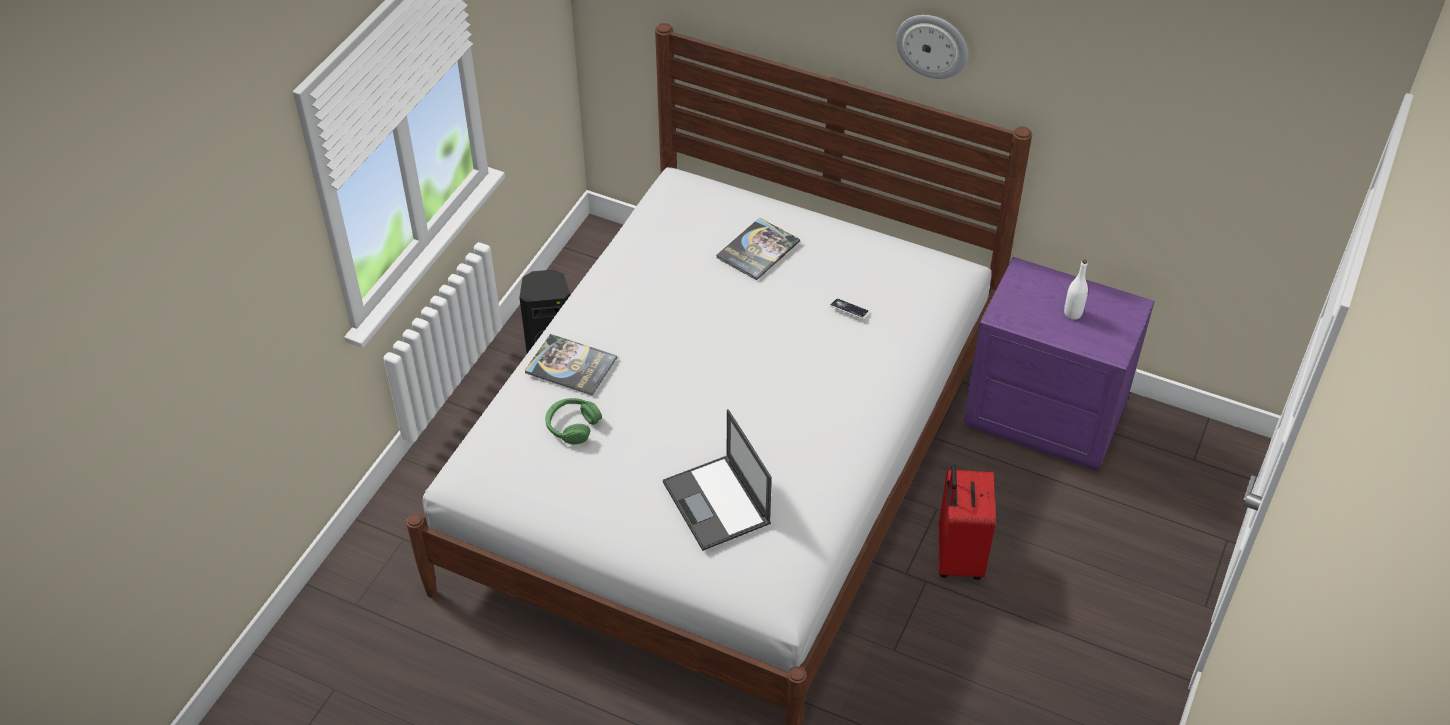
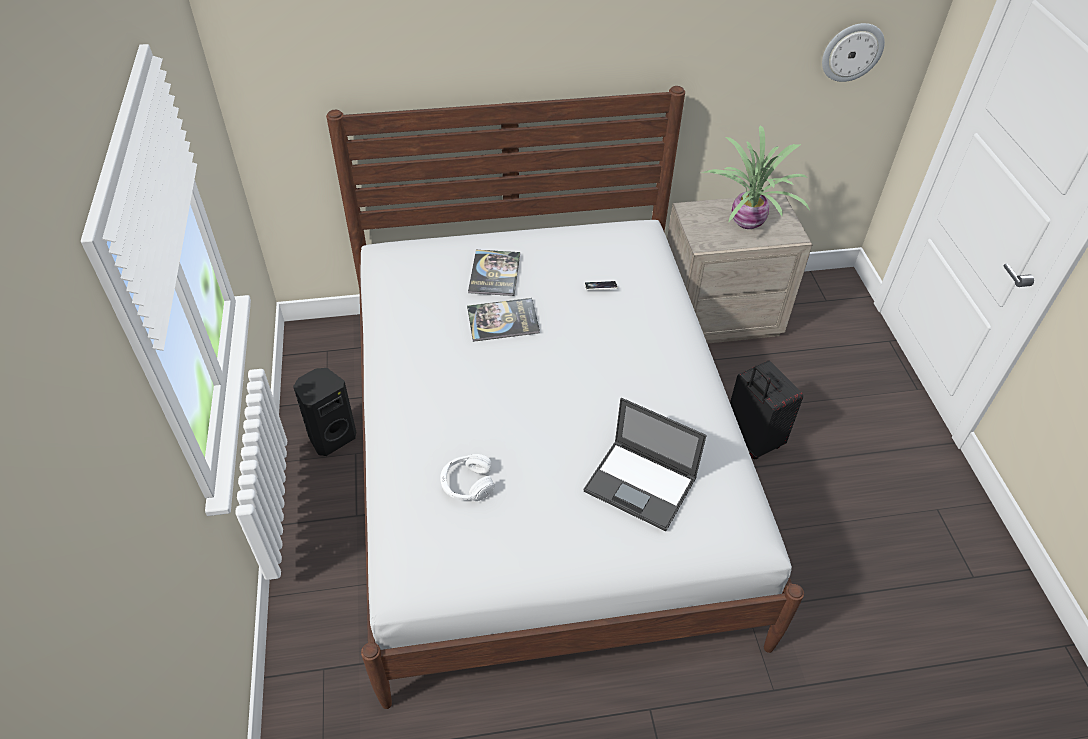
camera: 35 degrees left, 0 degrees up
(571, 365) = (423, 433): book -> book (503, 320)
(572, 426) = (467, 484): green headphones -> white headphones
(932, 45) = (587, 40): wall clock -> wall clock (852, 52)
(957, 557) = (751, 439): red suitcase -> black suitcase
(1045, 415) = (718, 315): purple nightstand -> beige nightstand
(1072, 313) = (745, 223): white bottle -> potted plant

